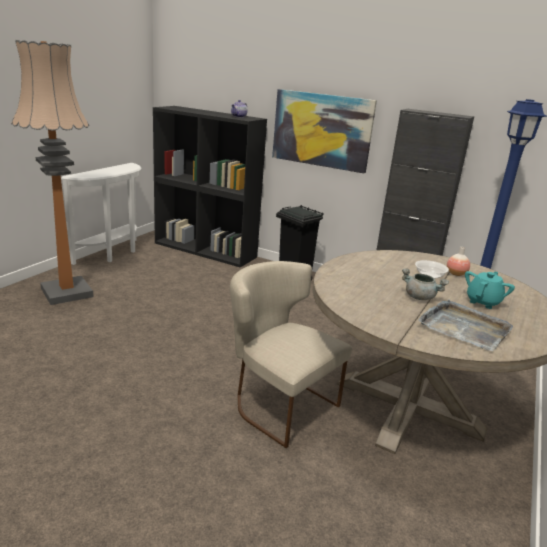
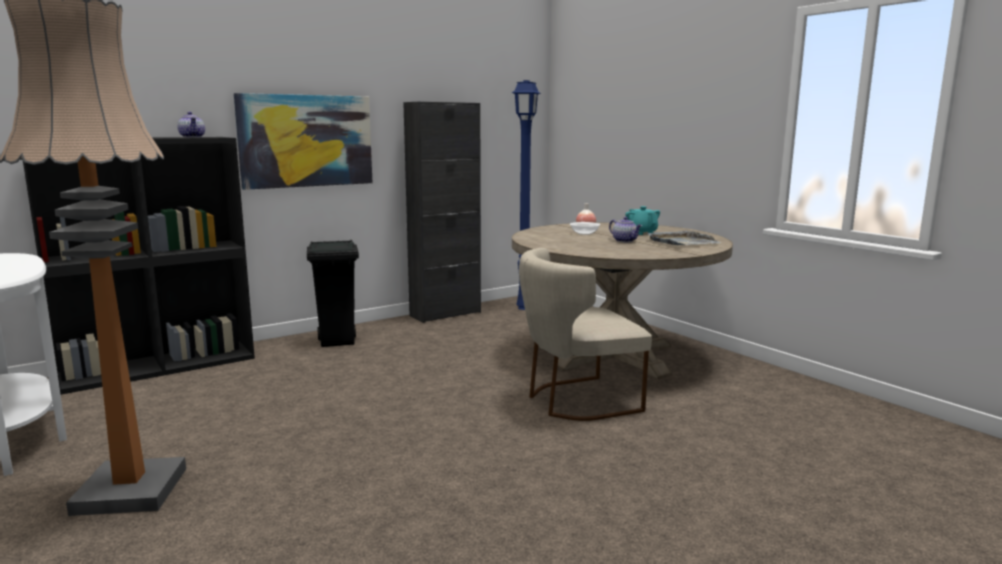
camera: 60 degrees left, 10 degrees down
(420, 297) = (625, 241): grey cooking pot -> teapot

